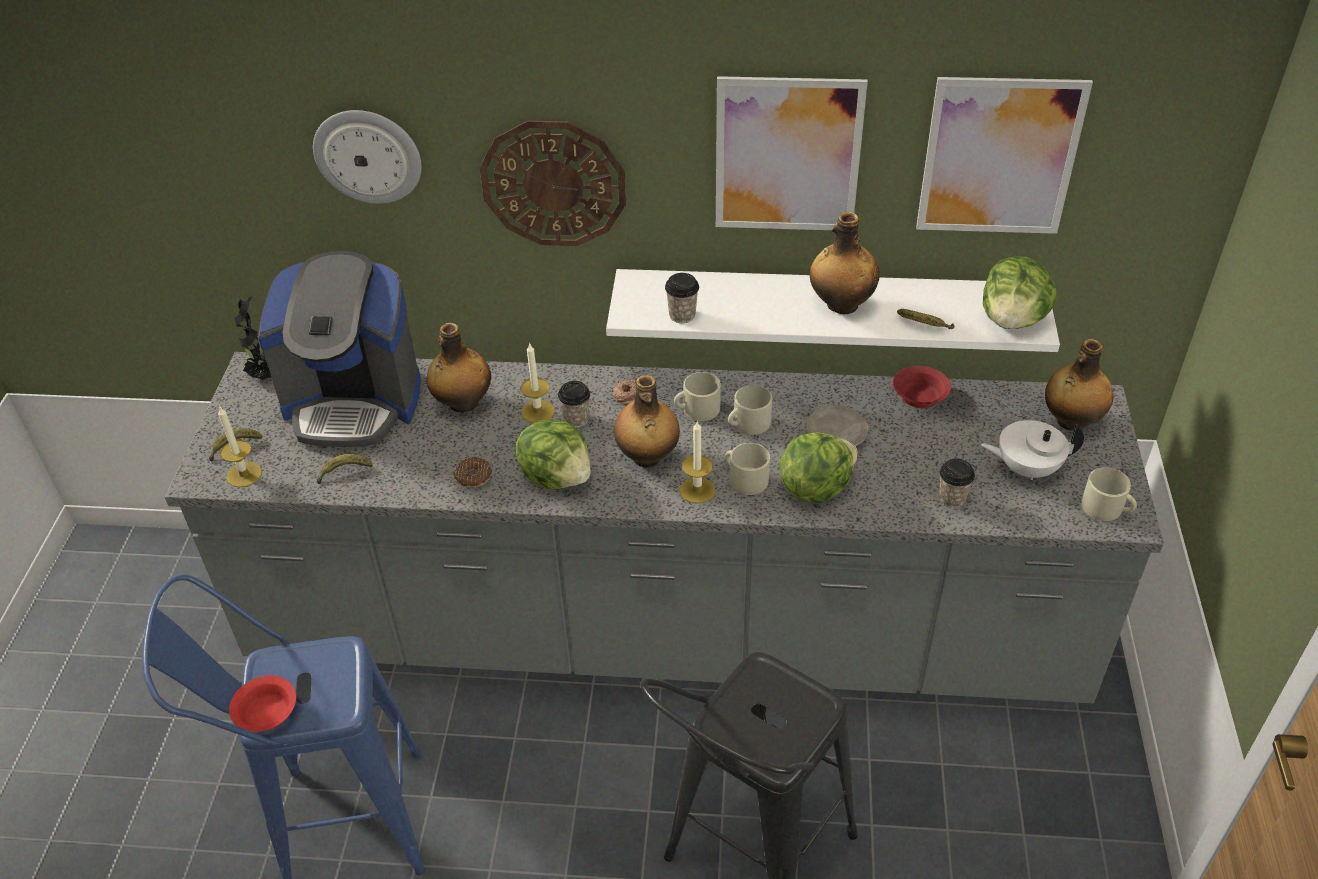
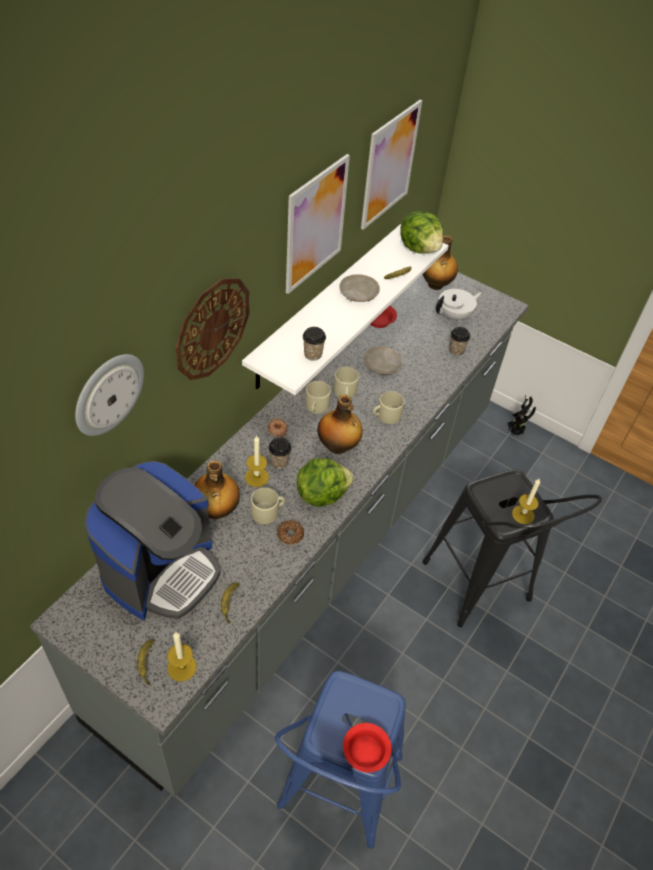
camera: 65 degrees left, 5 degrees up
(264, 376) = (81, 615): potted plant -> potted plant (516, 432)
(697, 490) = (380, 439): candle -> candle (523, 515)
(815, 487) = (413, 393): lettuce -> none
(841, 305) = (358, 293): bottle -> beige plate
(1026, 468) = (454, 316): white teapot -> white teapot turned 150 degrees counterclockwise
(1107, 508) = (497, 308): beige mug -> beige mug (268, 512)

